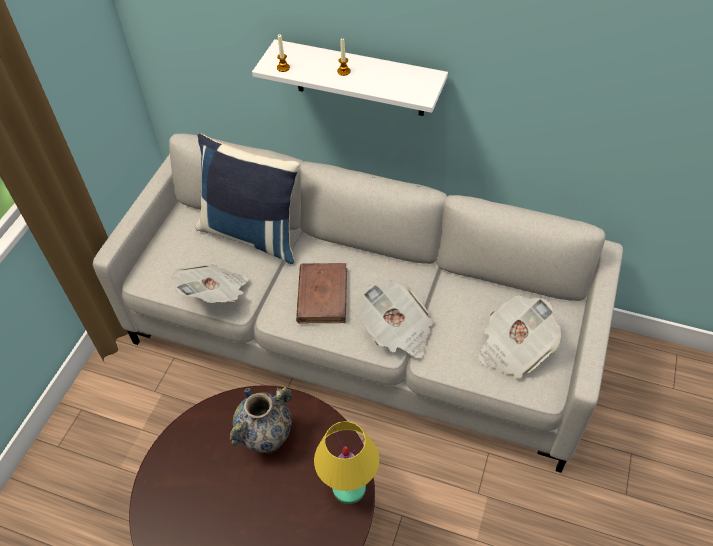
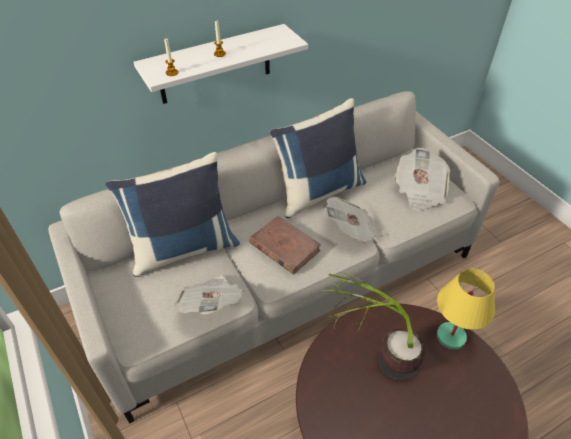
camera: 50 degrees left, 5 degrees down
(267, 441) = (373, 359): vase -> potted plant
(419, 271) = (318, 191): none -> blue pillow

